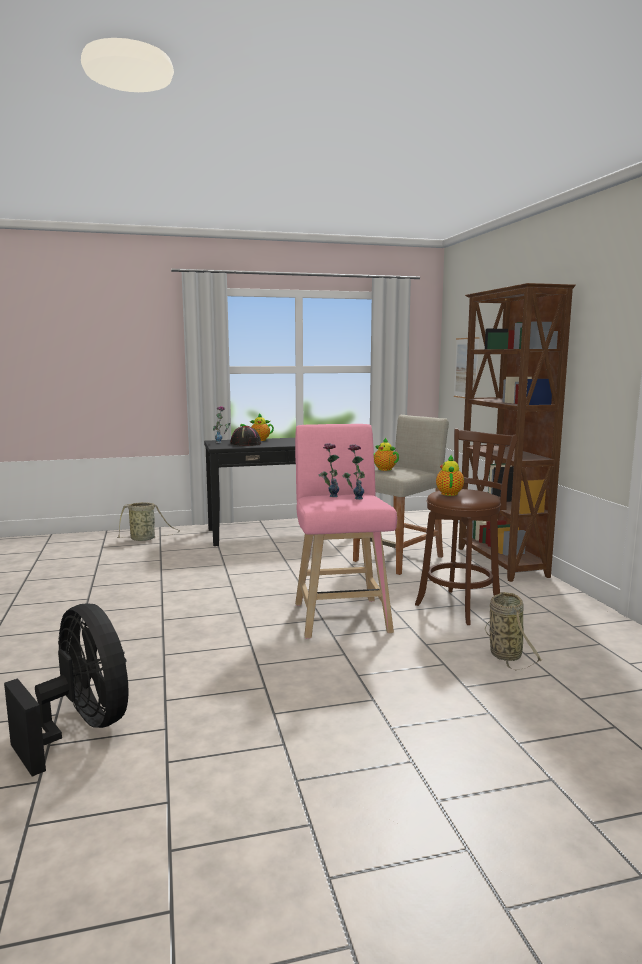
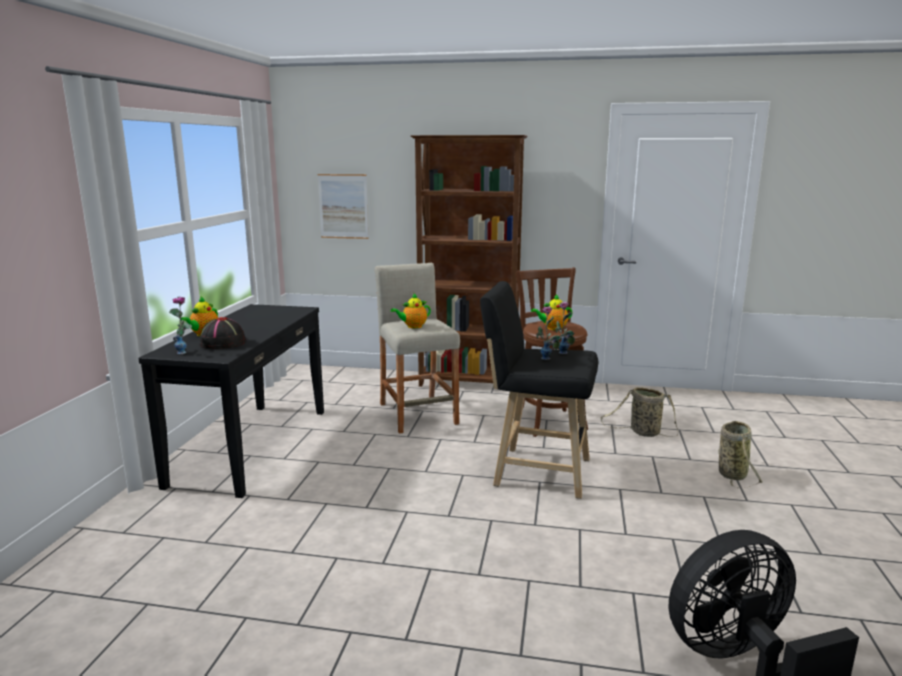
camera: 65 degrees left, 5 degrees up
(144, 539) = (122, 549): basket -> basket (731, 473)
(341, 615) = (536, 471): pink stool -> black stool
(449, 493) = (553, 328): teapot -> teapot turned 45 degrees counterclockwise

